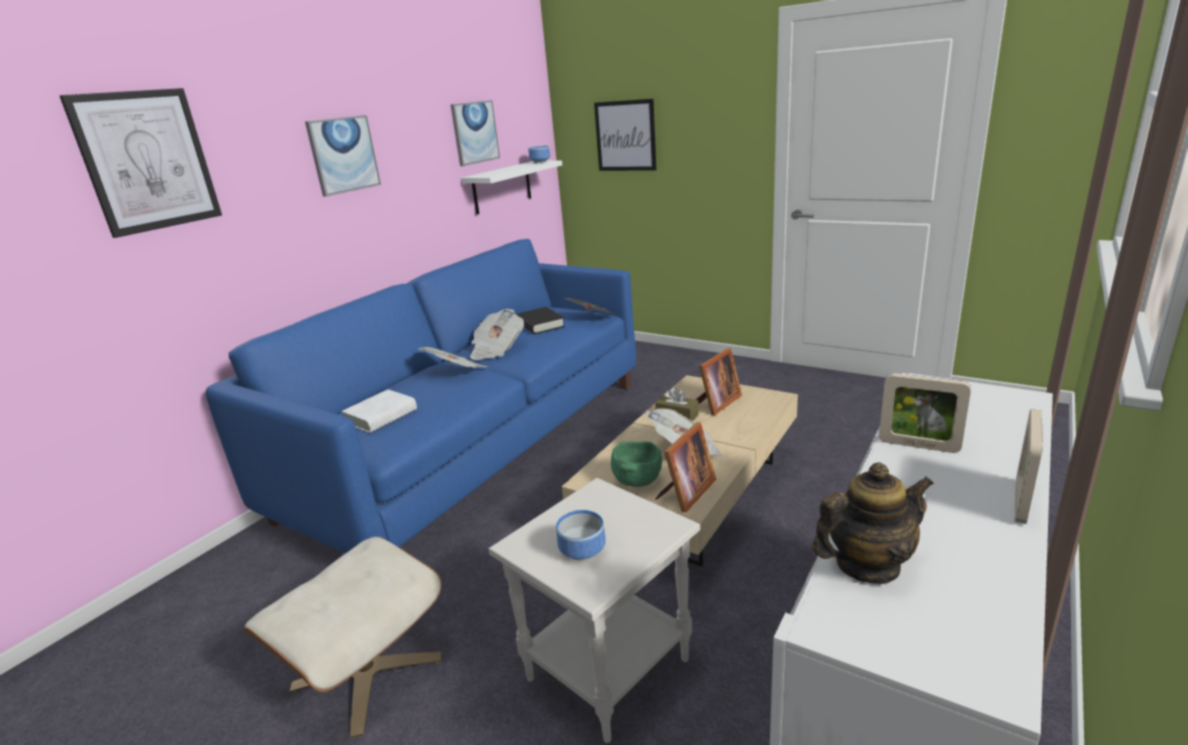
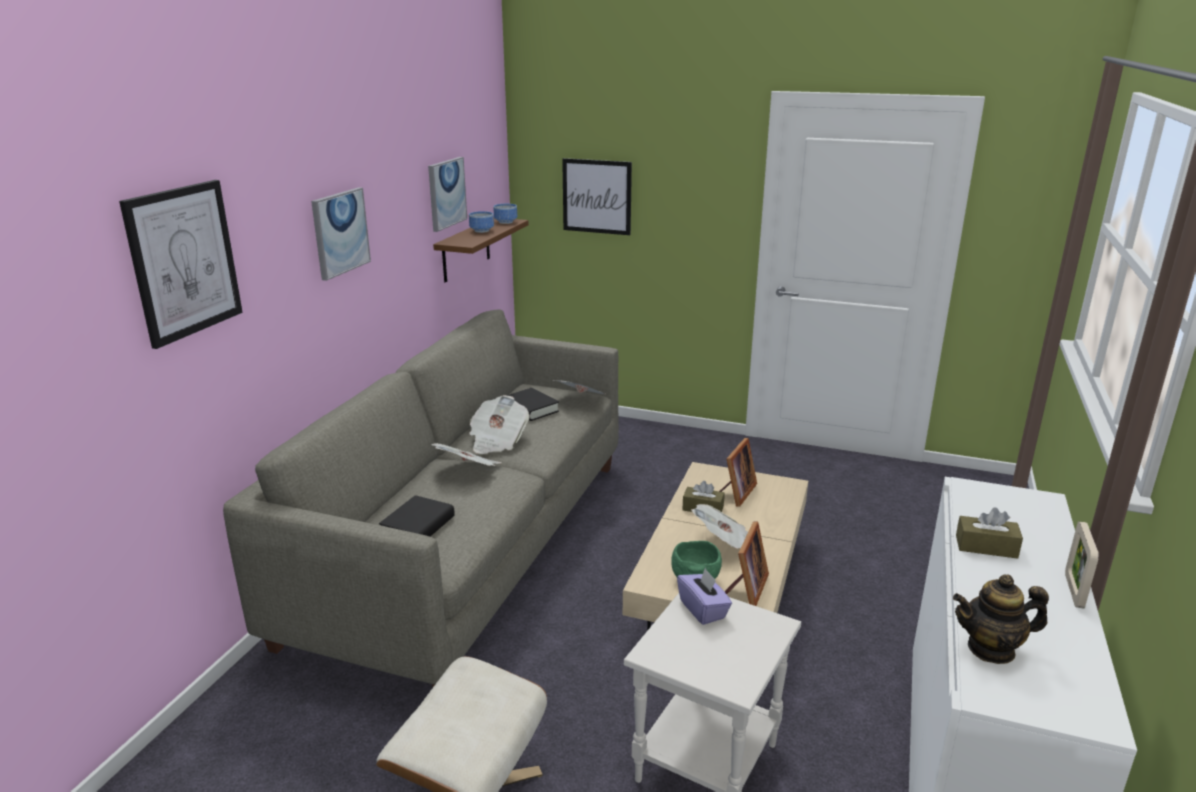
camera: 15 degrees left, 0 degrees up
(381, 416) = (418, 526): white book -> black book
(476, 445) = (469, 545): blue sofa -> grey sofa
(502, 187) = (466, 250): white shelf -> brown shelf
(584, 551) = (714, 655): bowl -> bowl (483, 231)
(598, 504) = (703, 609): none -> purple tissue box
(867, 565) = (991, 649): teapot -> teapot turned 150 degrees counterclockwise
(918, 445) = (986, 546): picture frame -> brown tissue box

